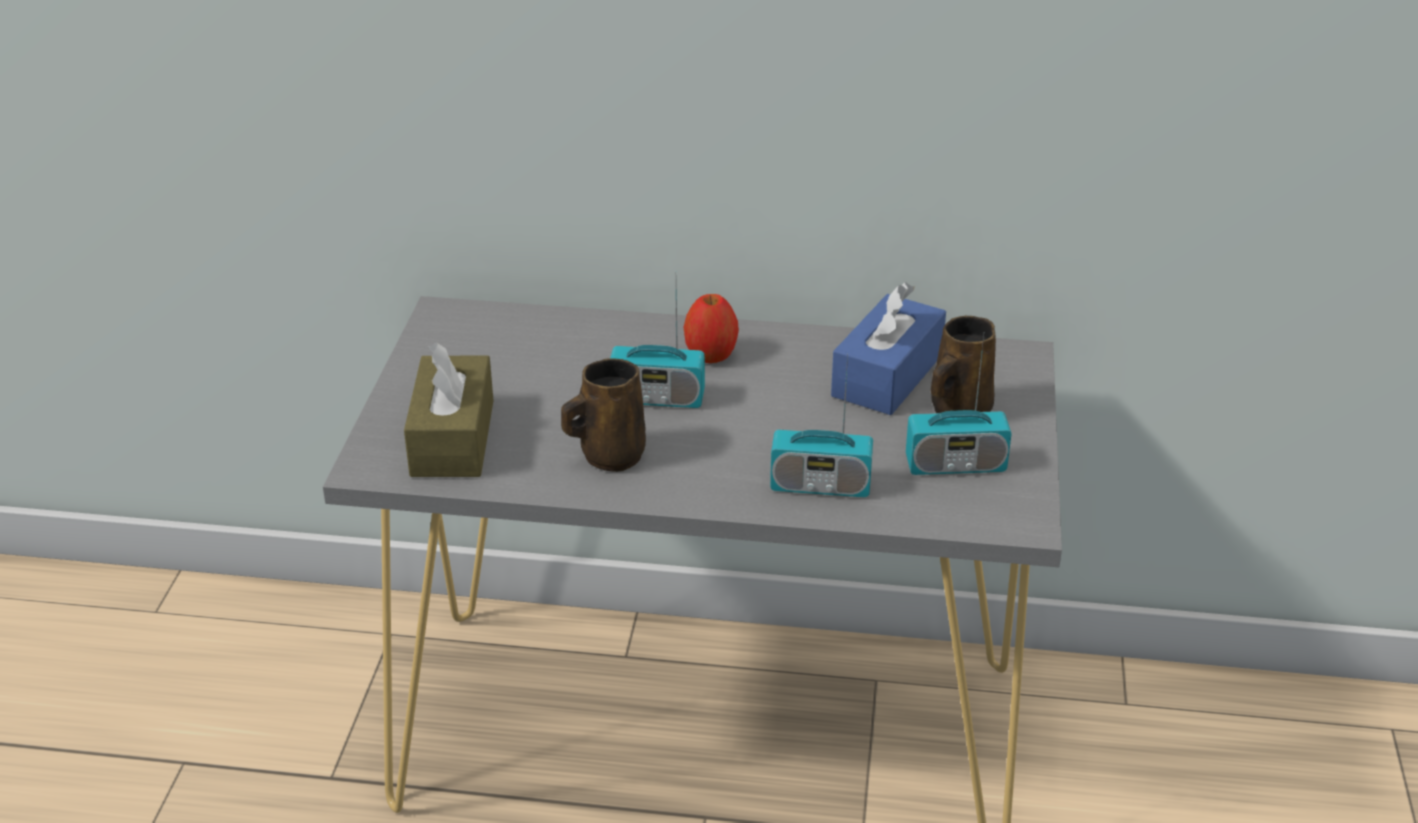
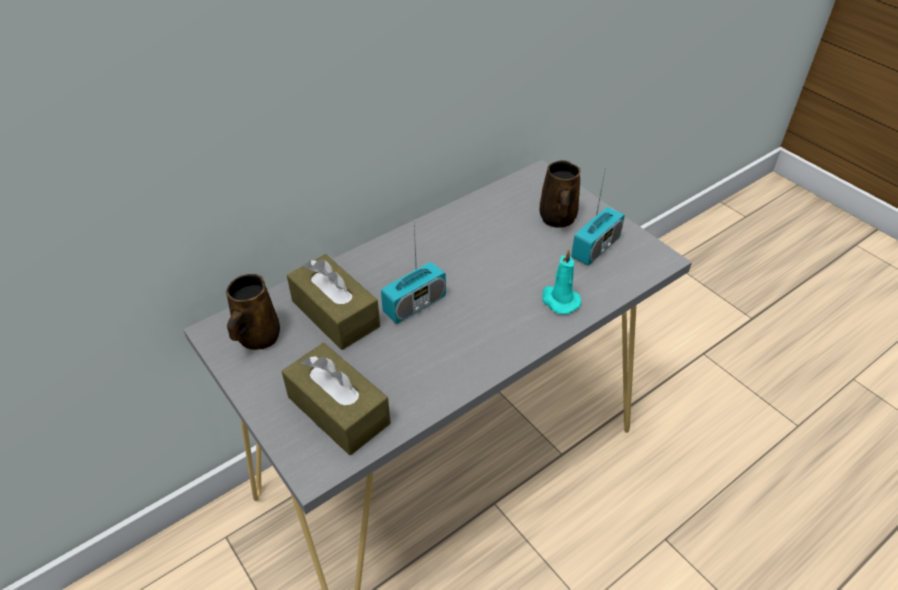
camera: 45 degrees left, 10 degrees up
(568, 361) = (335, 314): none -> brown tissue box
(609, 456) = (440, 357): brown mug -> brown mug (257, 338)
(711, 355) = (405, 261): apple -> none
(820, 485) = (559, 300): radio -> turquoise candle
(887, 375) = (502, 220): blue tissue box -> none

